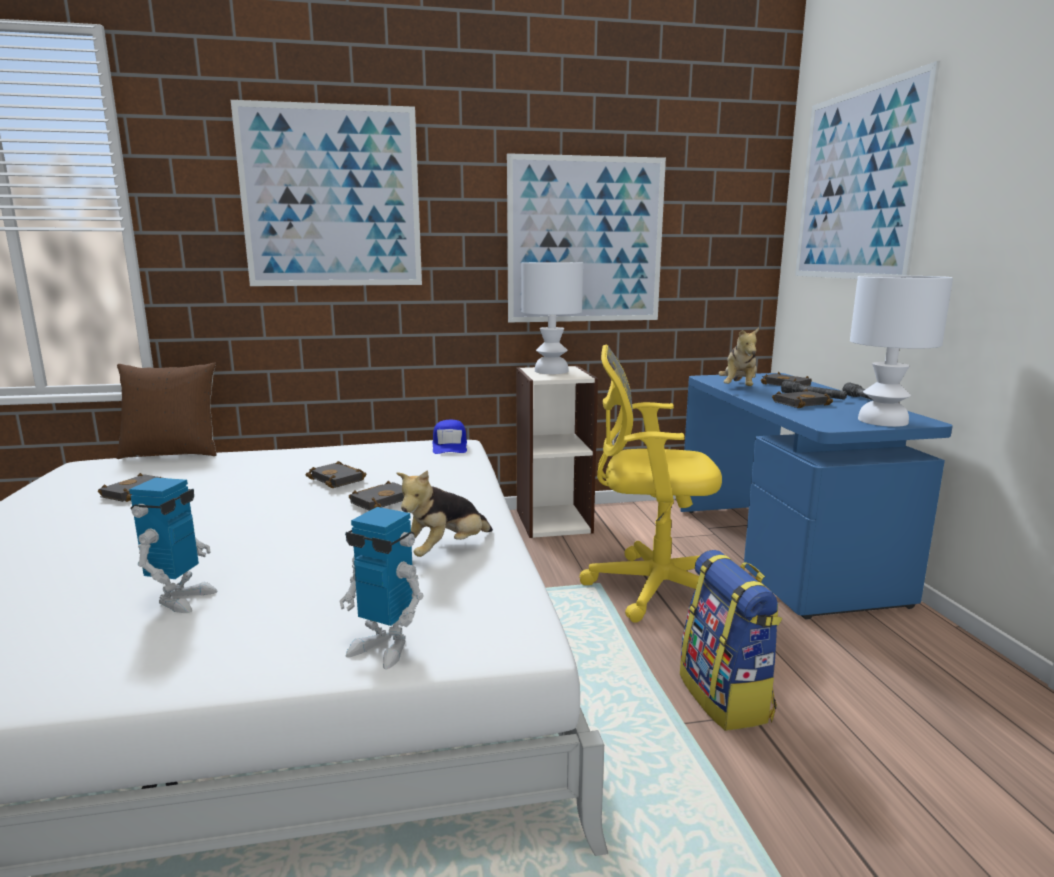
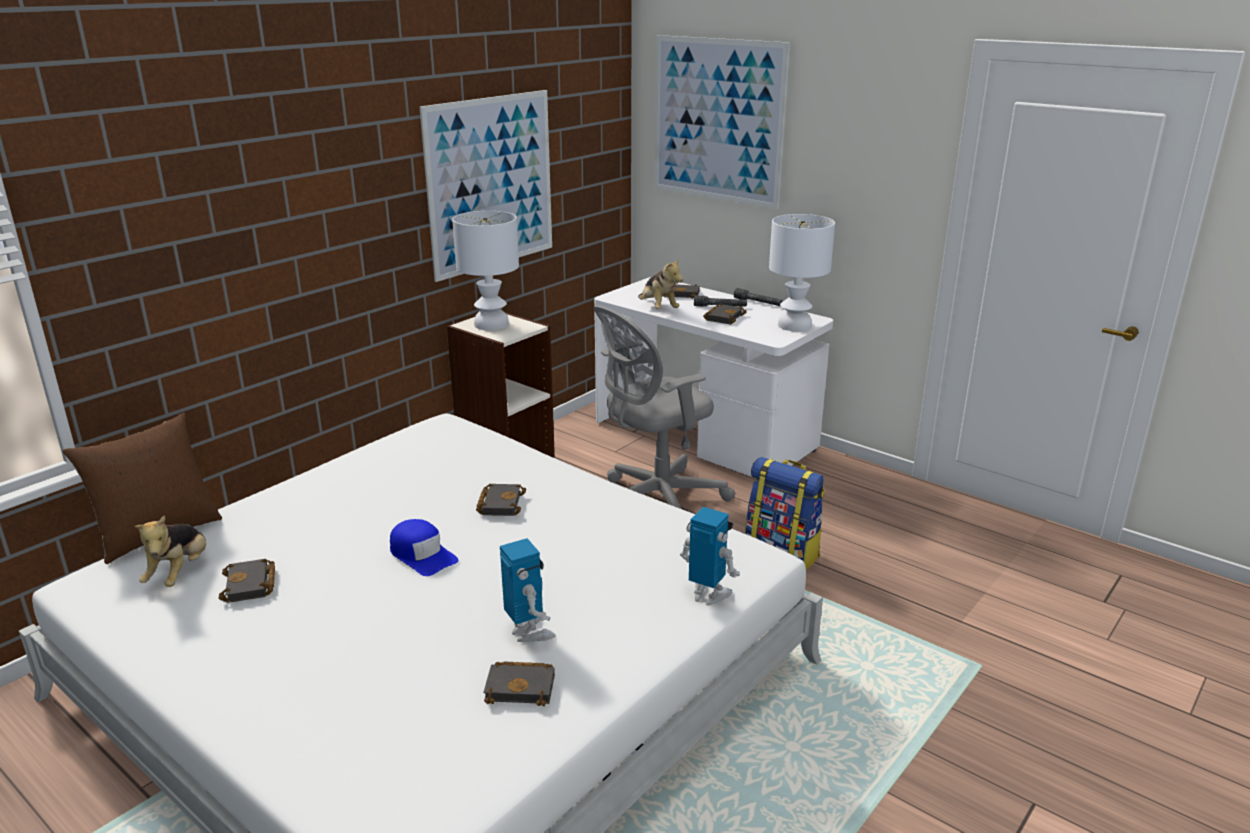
camera: 40 degrees left, 10 degrees up
(331, 197) = (257, 184): picture -> none
(339, 479) = (425, 498): black book -> black book (522, 687)
(384, 647) = (708, 596): toy robot -> toy robot turned 135 degrees counterclockwise
(445, 550) = (623, 524): plush toy -> plush toy (180, 573)
(450, 446) = (448, 429): blue cap -> blue cap (422, 555)
(652, 588) = (656, 499): yellow office chair -> grey office chair
(783, 553) = (705, 436): blue desk -> white desk

